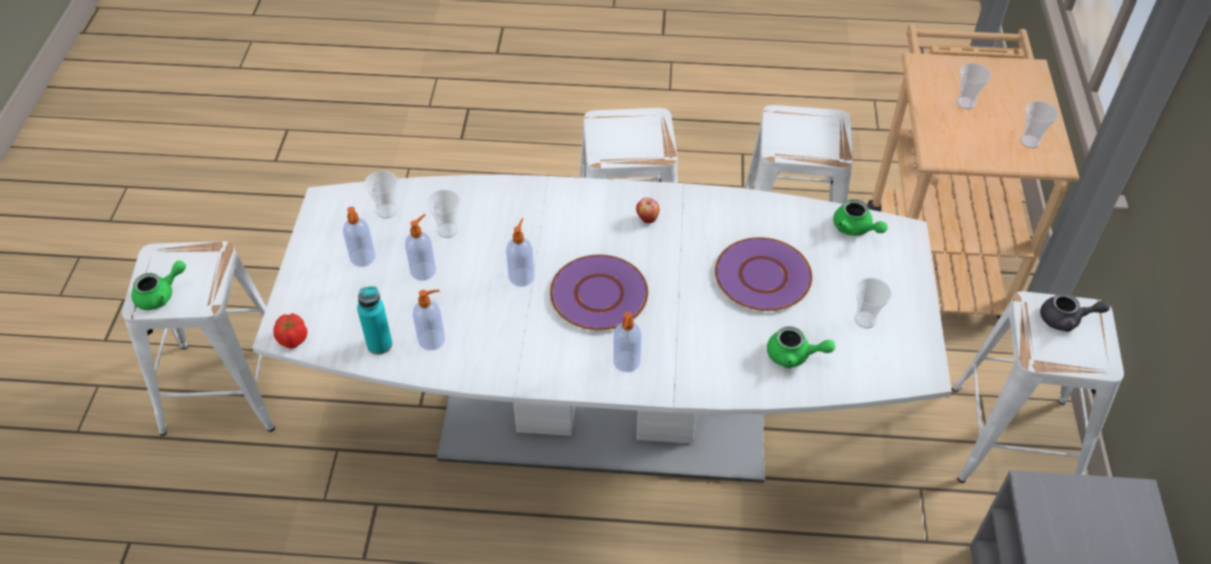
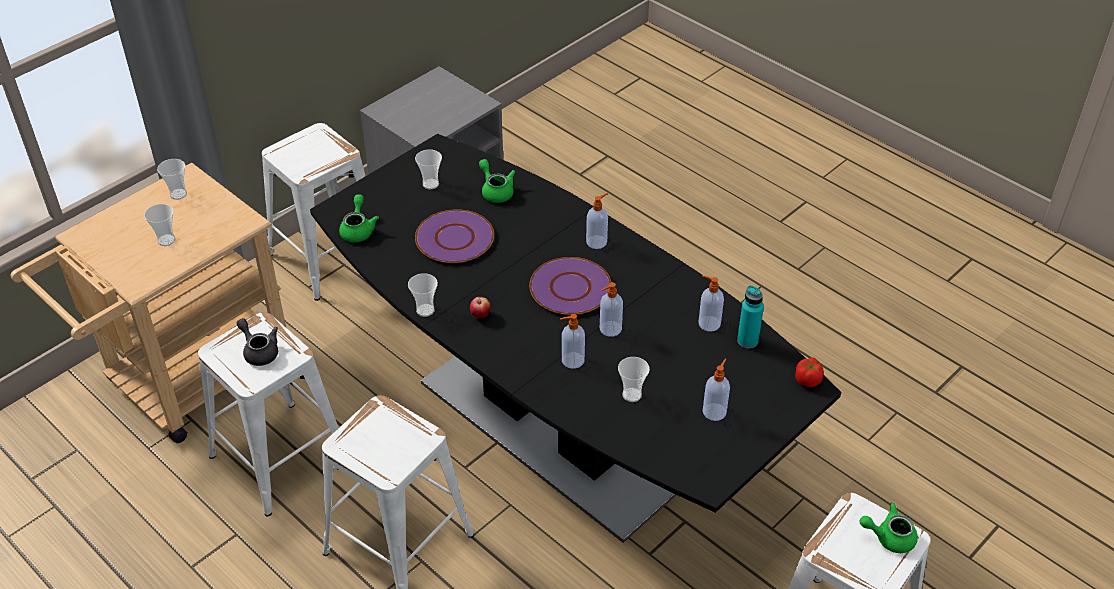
camera: 140 degrees left, 5 degrees down
(386, 211) = (666, 441): cup -> cup (425, 310)
(424, 270) = (675, 374): soap dispenser -> soap dispenser (572, 360)
(606, 416) = (556, 425): white dining table -> black dining table
(1066, 320) = (298, 157): grey teapot -> grey teapot (259, 351)

